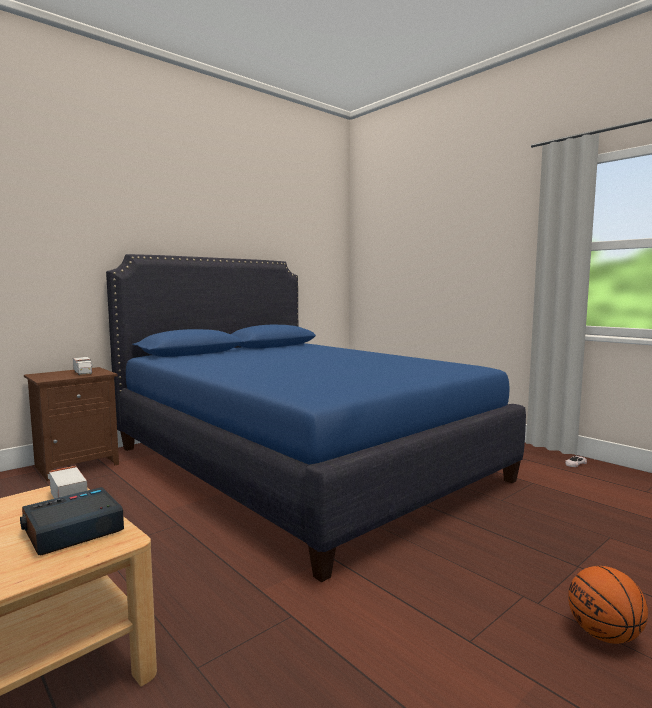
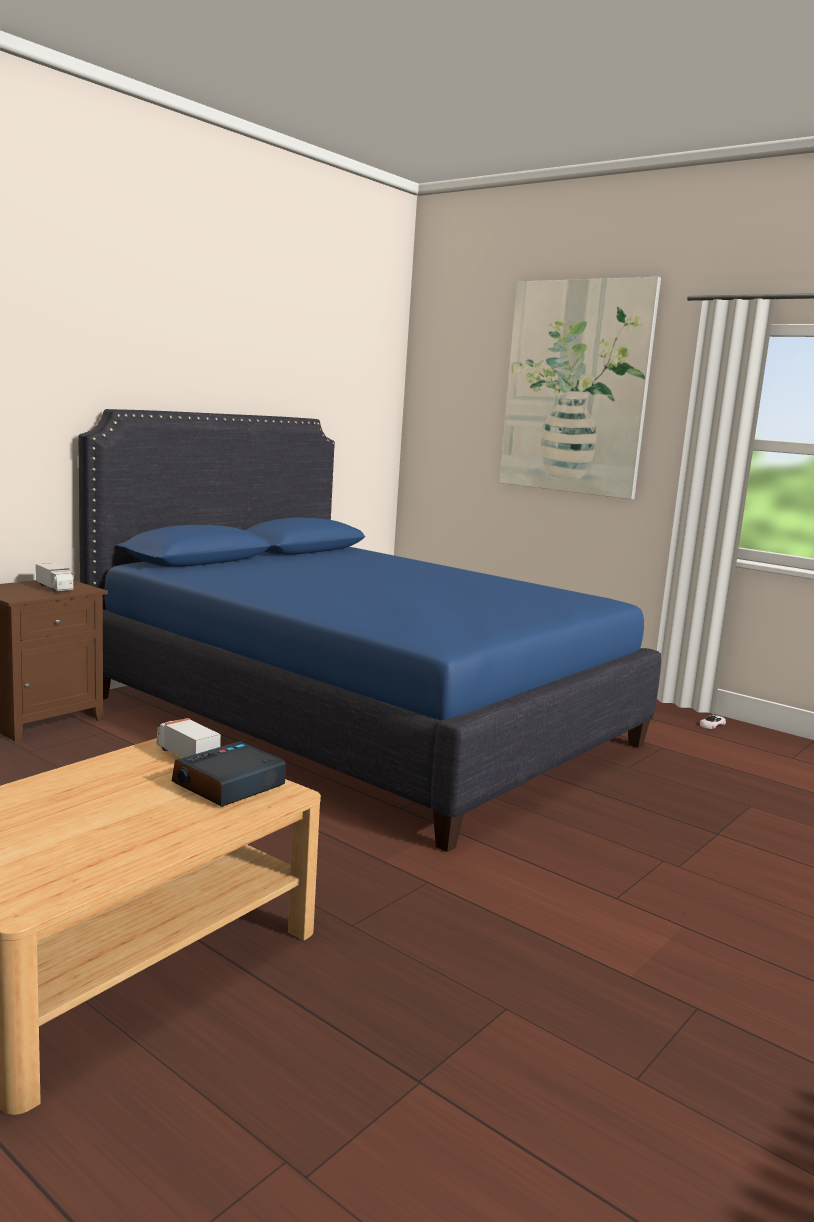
camera: 10 degrees left, 5 degrees up
(457, 225) = (575, 387): none -> picture
(604, 635) = (743, 890): basketball -> none

